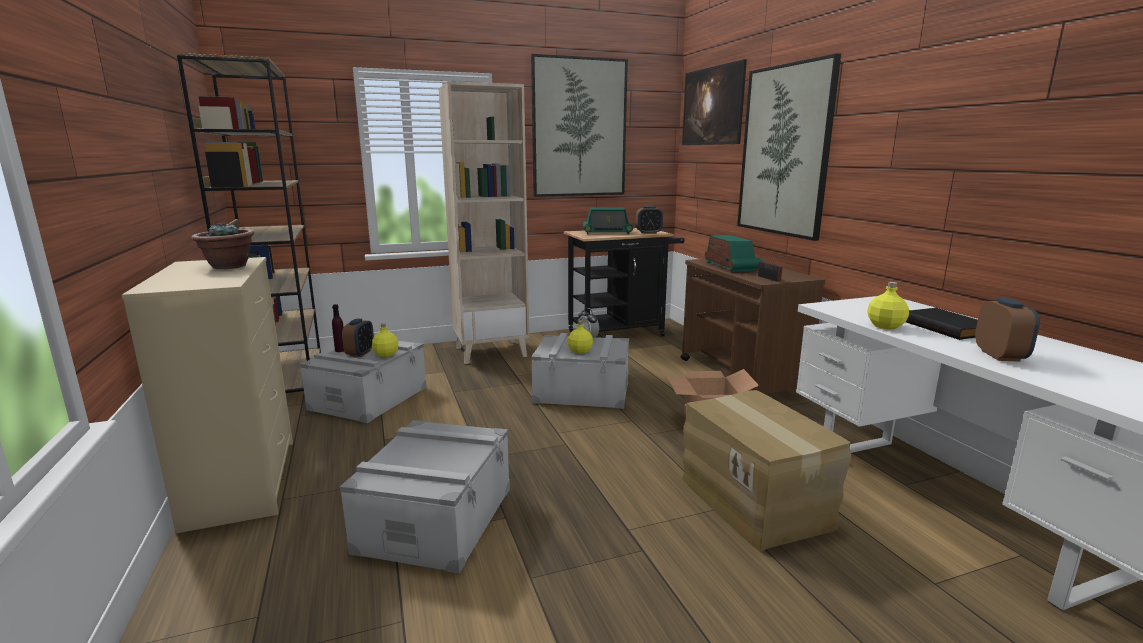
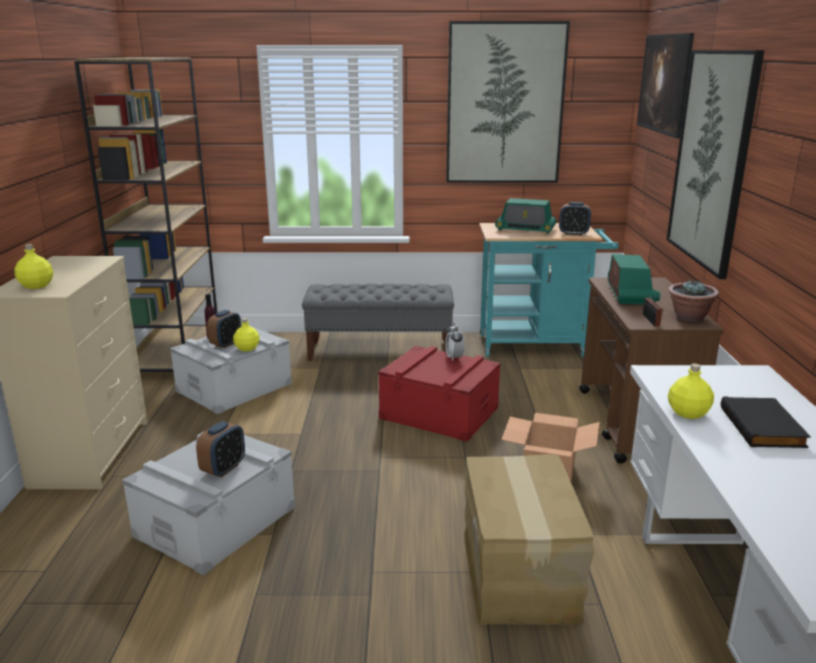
camera: 20 degrees right, 5 degrees up
(228, 266) = (82, 268): potted plant -> potted plant (689, 317)
(491, 351) = (380, 350): beige bookcase -> grey bench
(580, 351) = (432, 372): yellow bottle -> yellow bottle (36, 286)
(582, 391) = (439, 413): grey storage box -> red storage box
(621, 333) = (538, 345): black cart -> turquoise cart
(1000, 355) = (765, 477): alarm clock -> alarm clock (223, 469)

